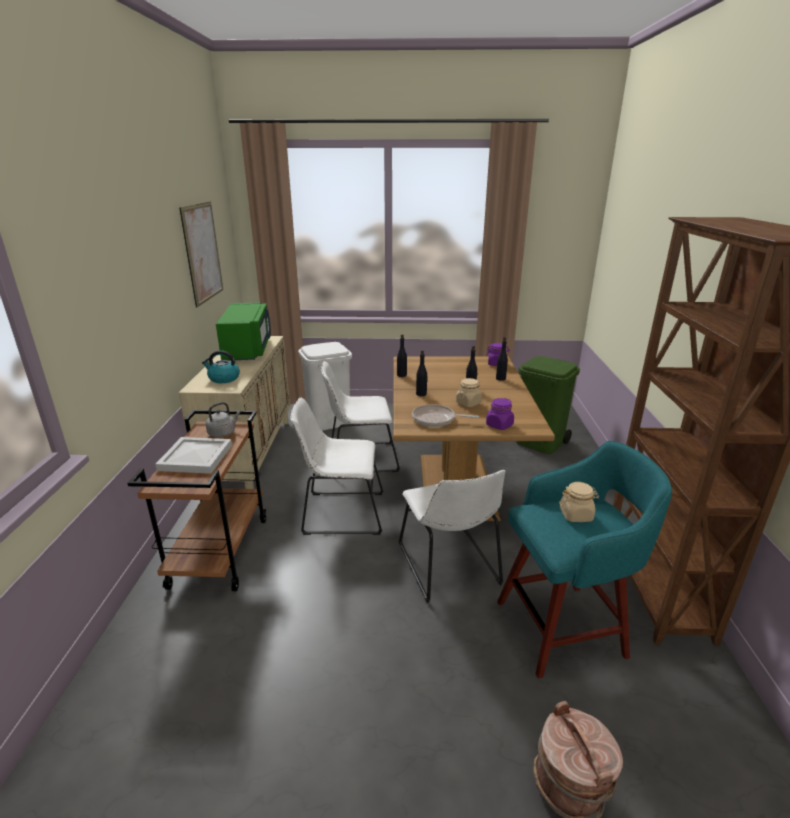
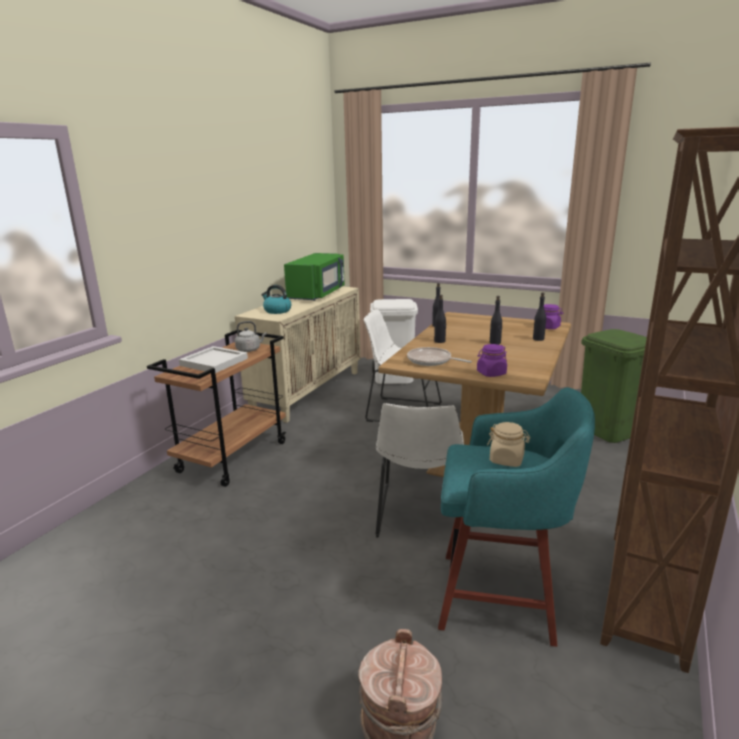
camera: 25 degrees right, 5 degrees down
(202, 252) = (288, 203): picture -> none
(340, 513) = (350, 450): white chair -> none
(468, 403) = (479, 353): beige jar -> none

